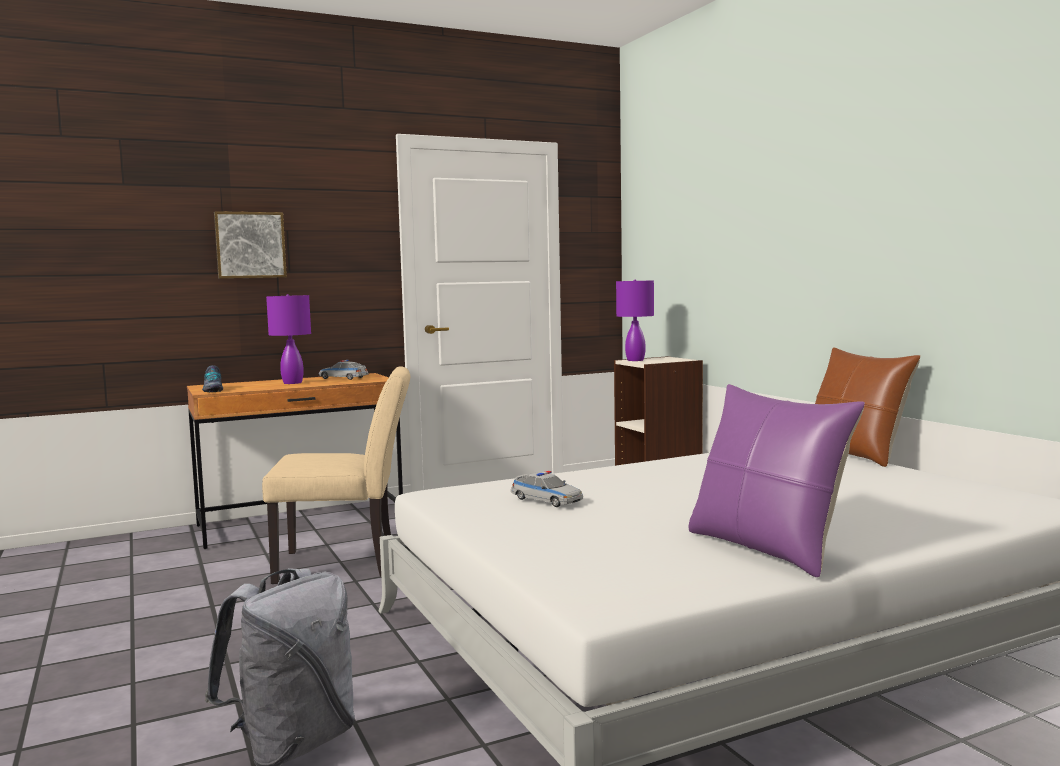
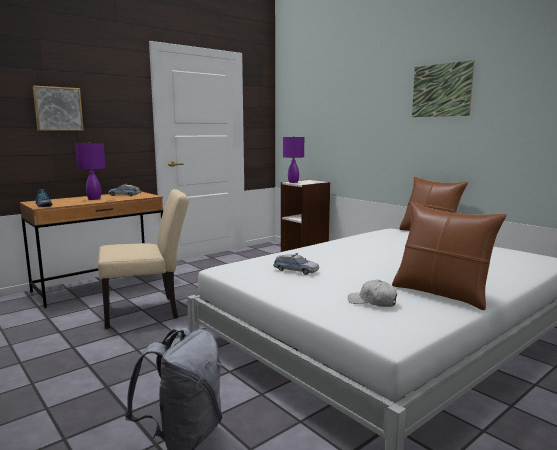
camera: 15 degrees left, 5 degrees up
(627, 553) = (372, 302): none -> white cap
(766, 548) = (441, 294): purple pillow -> brown pillow
(874, 187) = (441, 90): none -> picture

